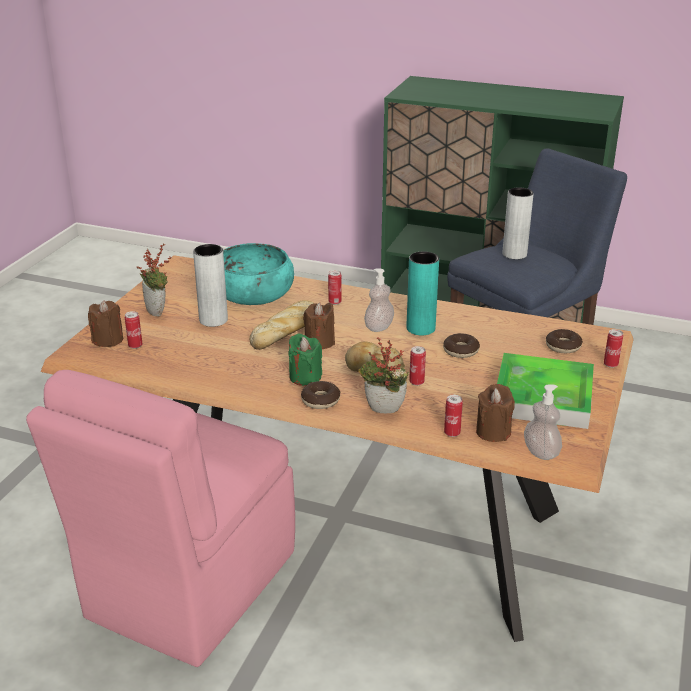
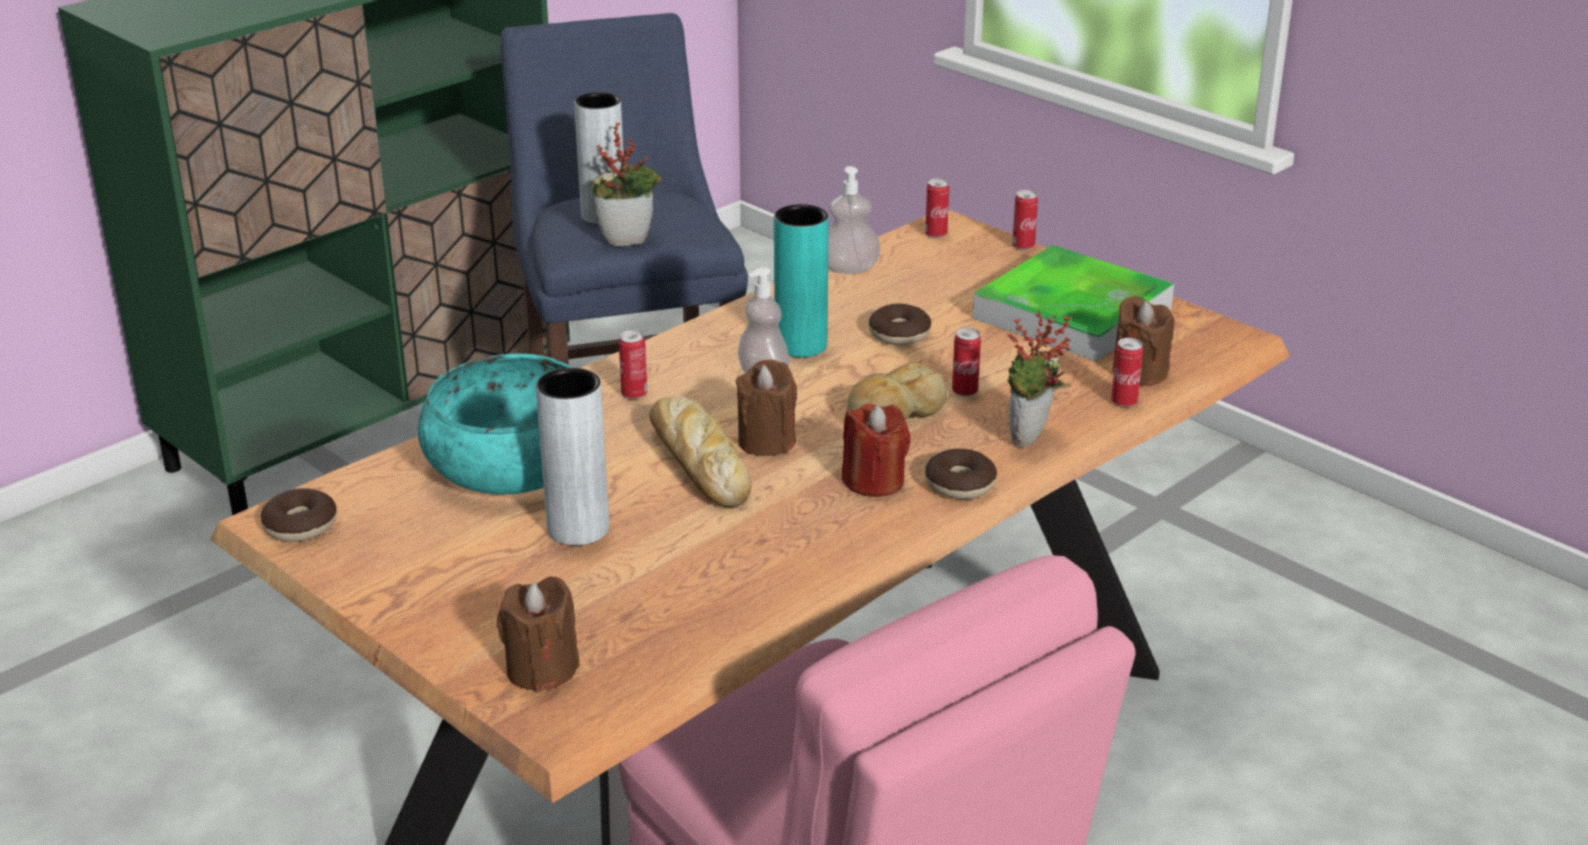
camera: 65 degrees left, 0 degrees up
(135, 346) = (599, 639): can -> can (936, 234)
(158, 311) = (476, 585): potted plant -> potted plant (628, 239)
(305, 377) = (874, 481): green candle -> red candle
(541, 452) = (1209, 355): soap dispenser -> soap dispenser (849, 269)
(563, 346) = (949, 261): donut -> donut (300, 526)

